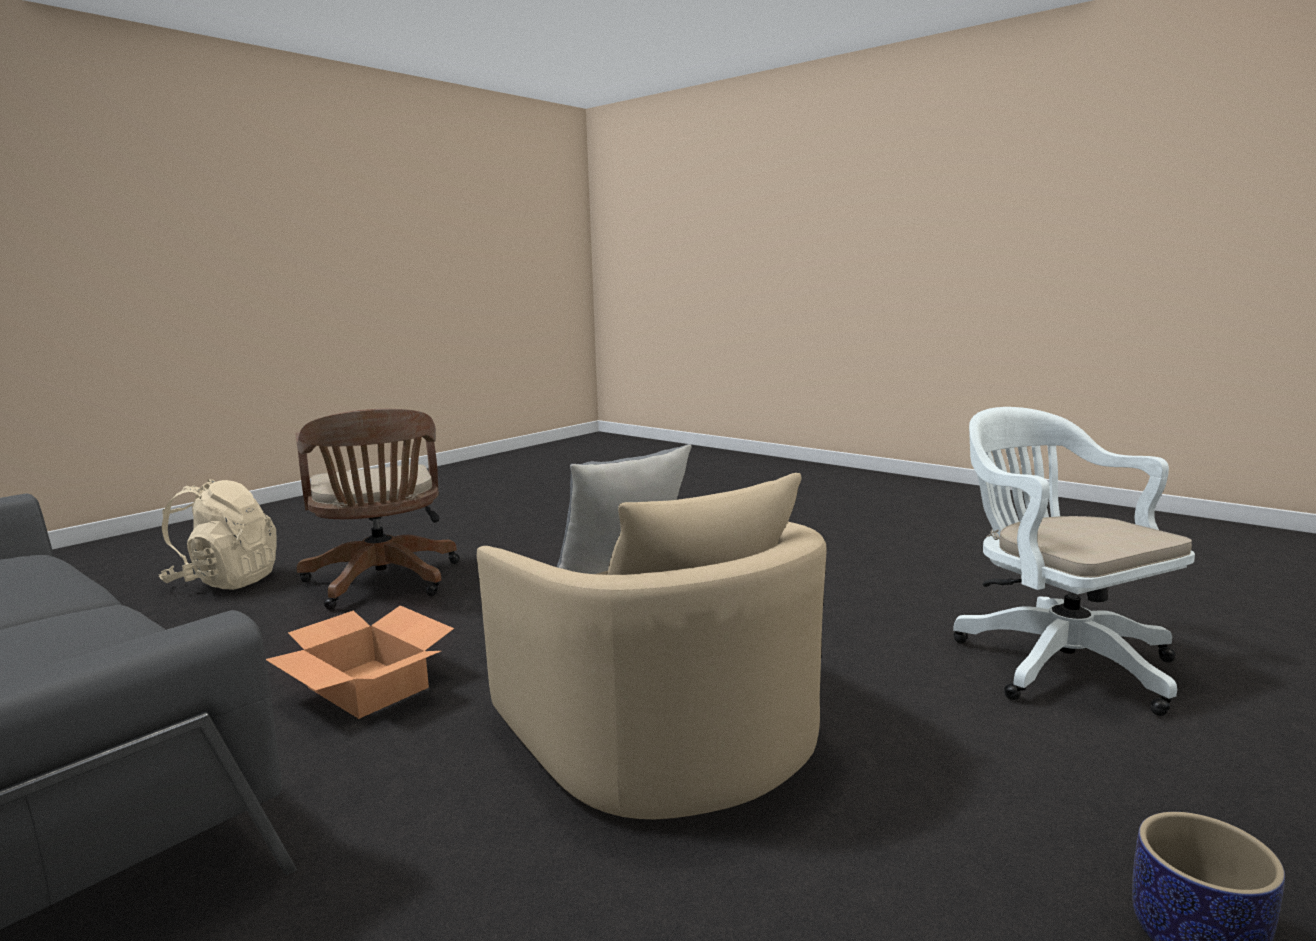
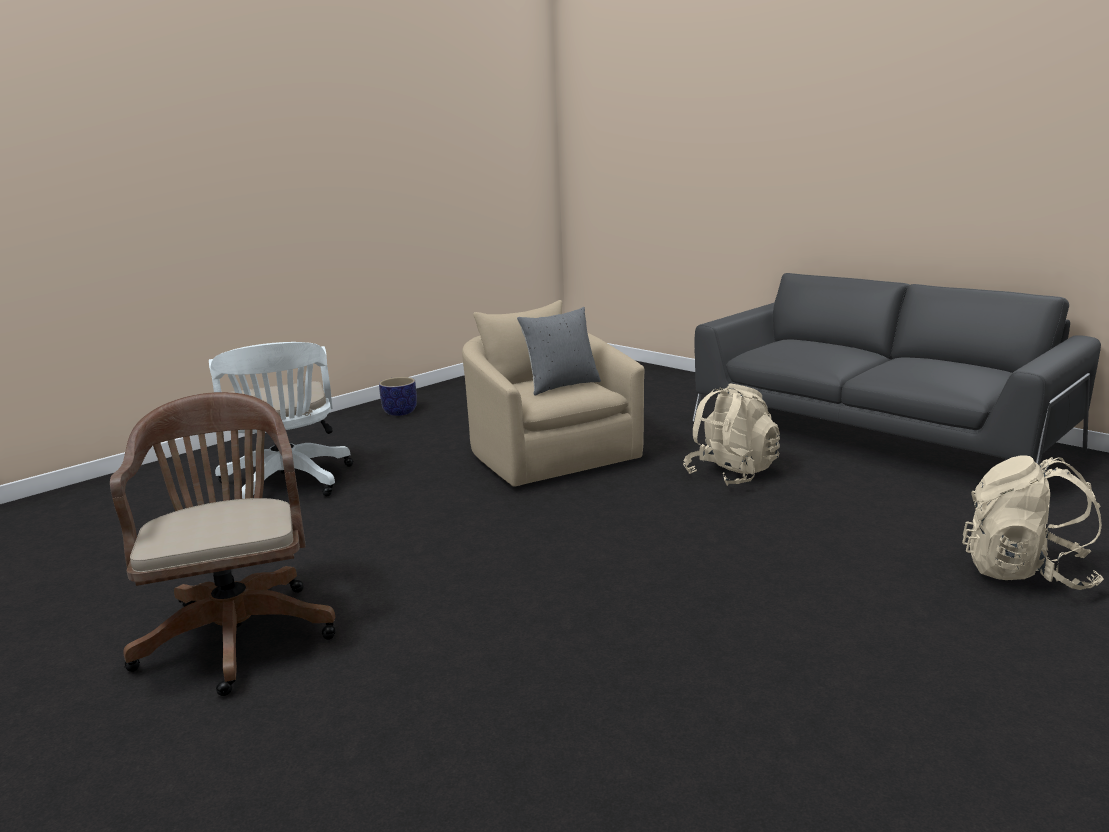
camera: 175 degrees left, 5 degrees up
(367, 687) = (731, 474): cardboard box -> beige backpack
(383, 583) = (827, 565): brown office chair -> brown office chair (237, 632)

